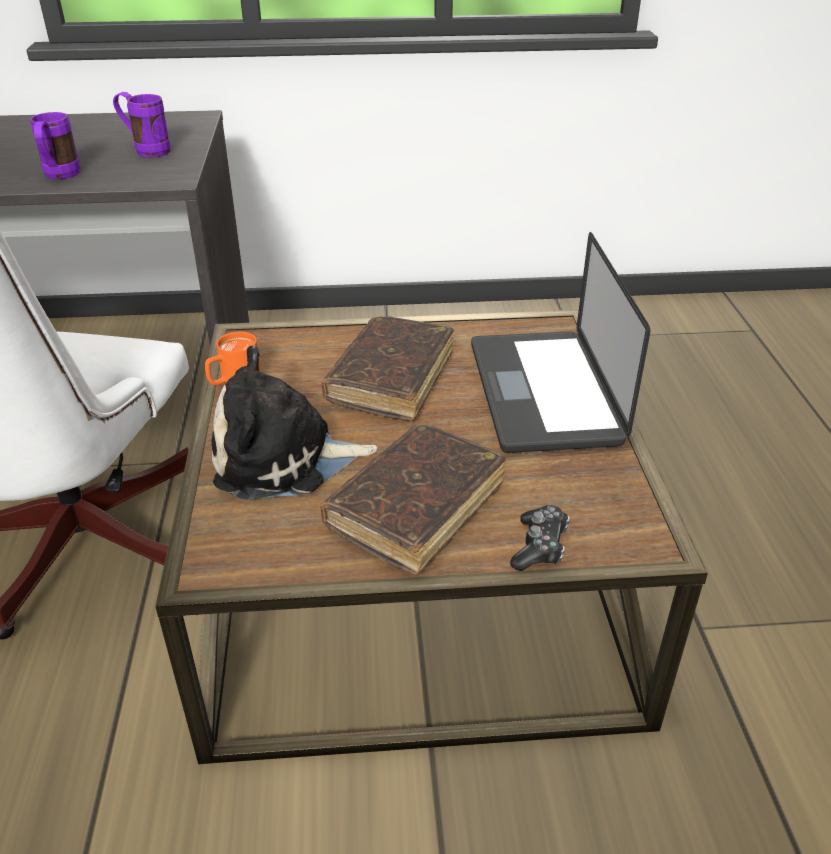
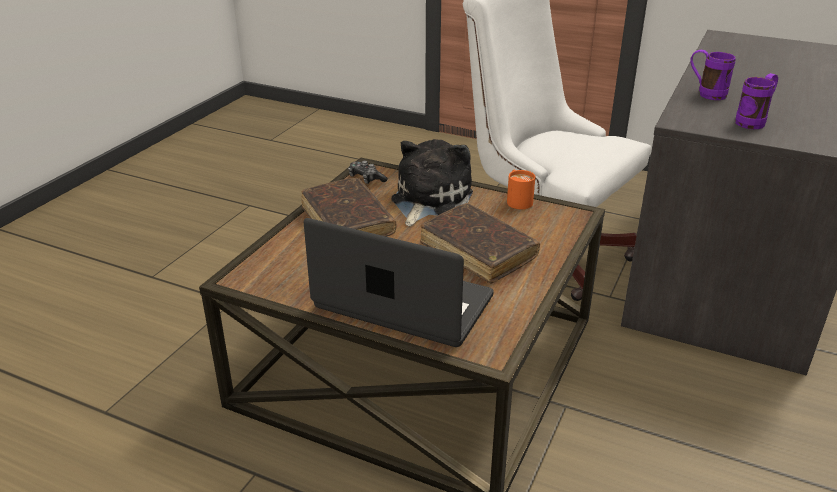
camera: 120 degrees right, 5 degrees down
(539, 546) = (279, 245): game controller -> game controller (366, 179)

